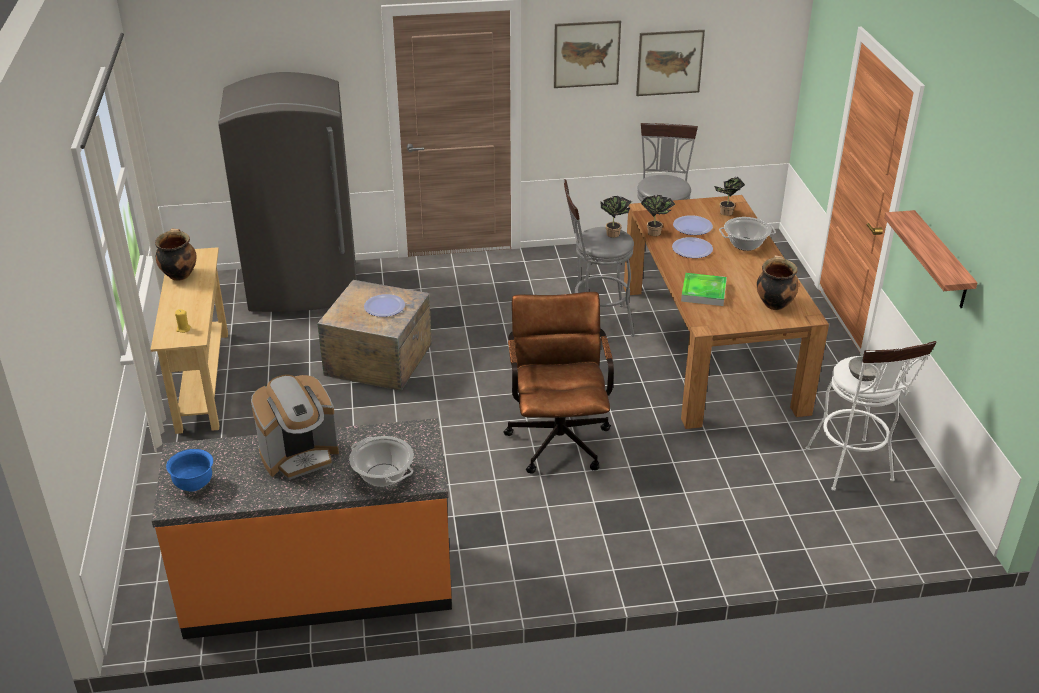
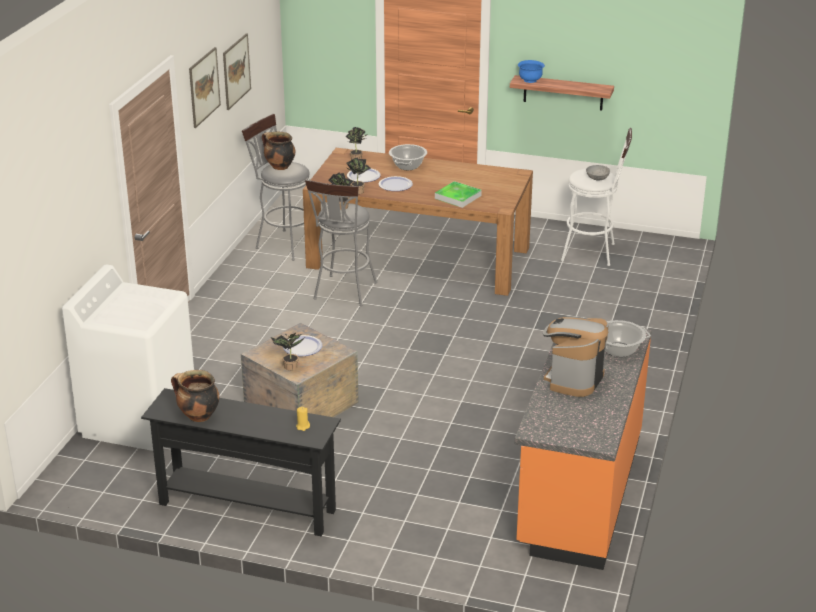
camera: 65 degrees left, 5 degrees down
(194, 484) = (581, 430): blue bowl -> blue bowl (530, 80)
(202, 381) = (247, 507): beige console table -> black console table
(300, 455) = (573, 379): coffee machine -> coffee machine turned 150 degrees counterclockwise
(304, 288) = (139, 420): grey fridge -> white washing machine
(344, 310) = (289, 367): none -> potted plant
(558, 436) = (476, 347): brown office chair -> none
(774, 303) = (493, 179): cooking pot -> cooking pot (279, 167)

